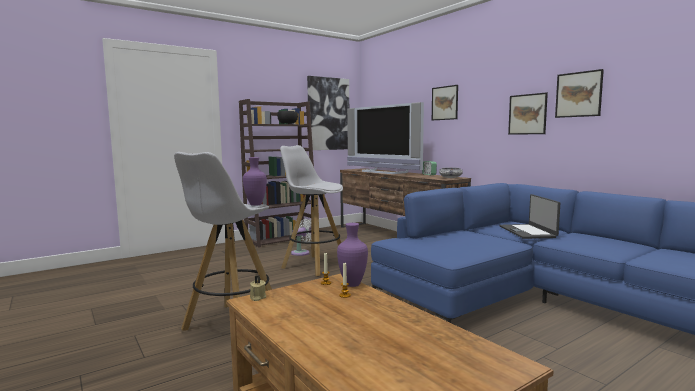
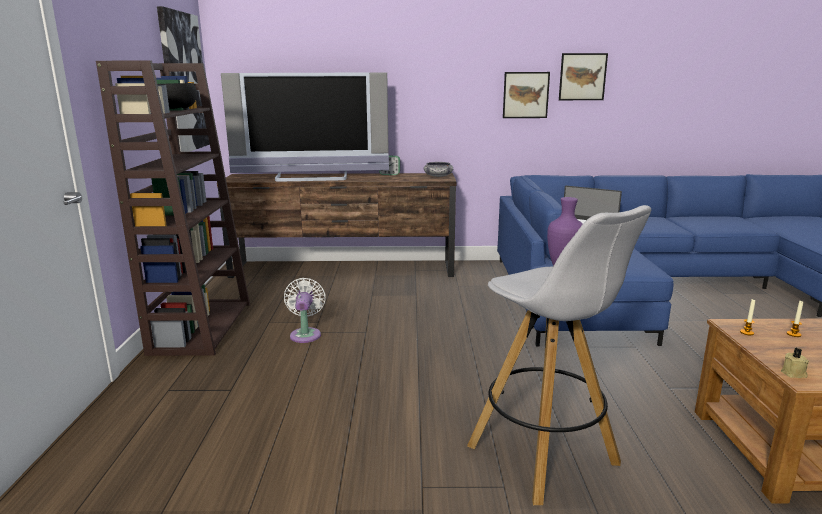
camera: 55 degrees left, 10 degrees up
(314, 265) = (378, 343): white stool -> none
(351, 284) = (756, 323): purple vase -> none
(444, 103) = (403, 73): picture -> none

